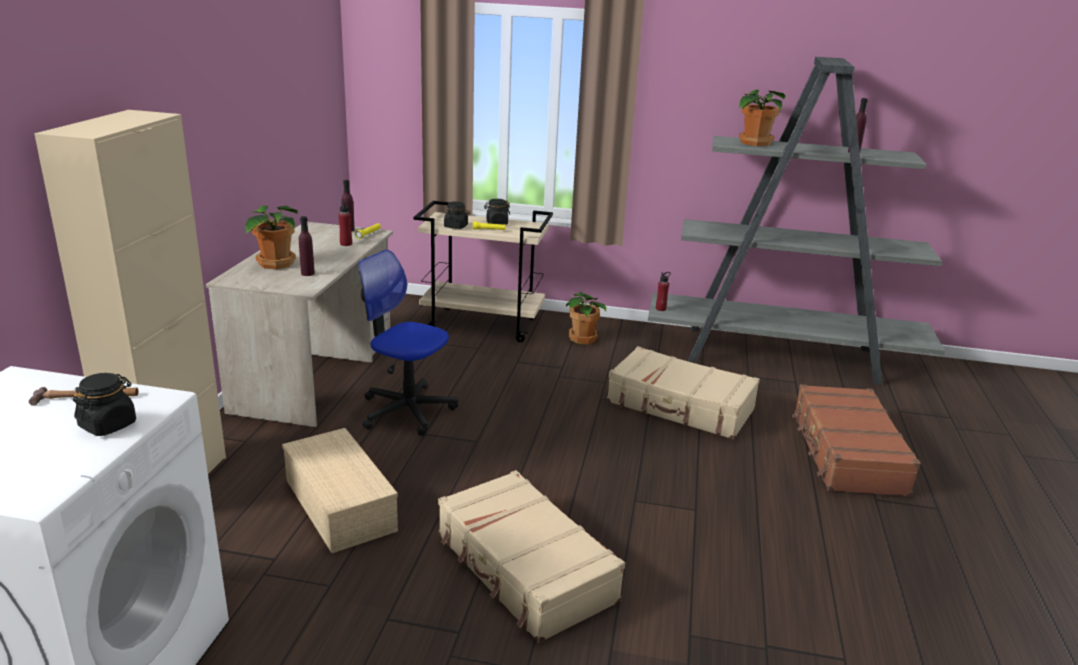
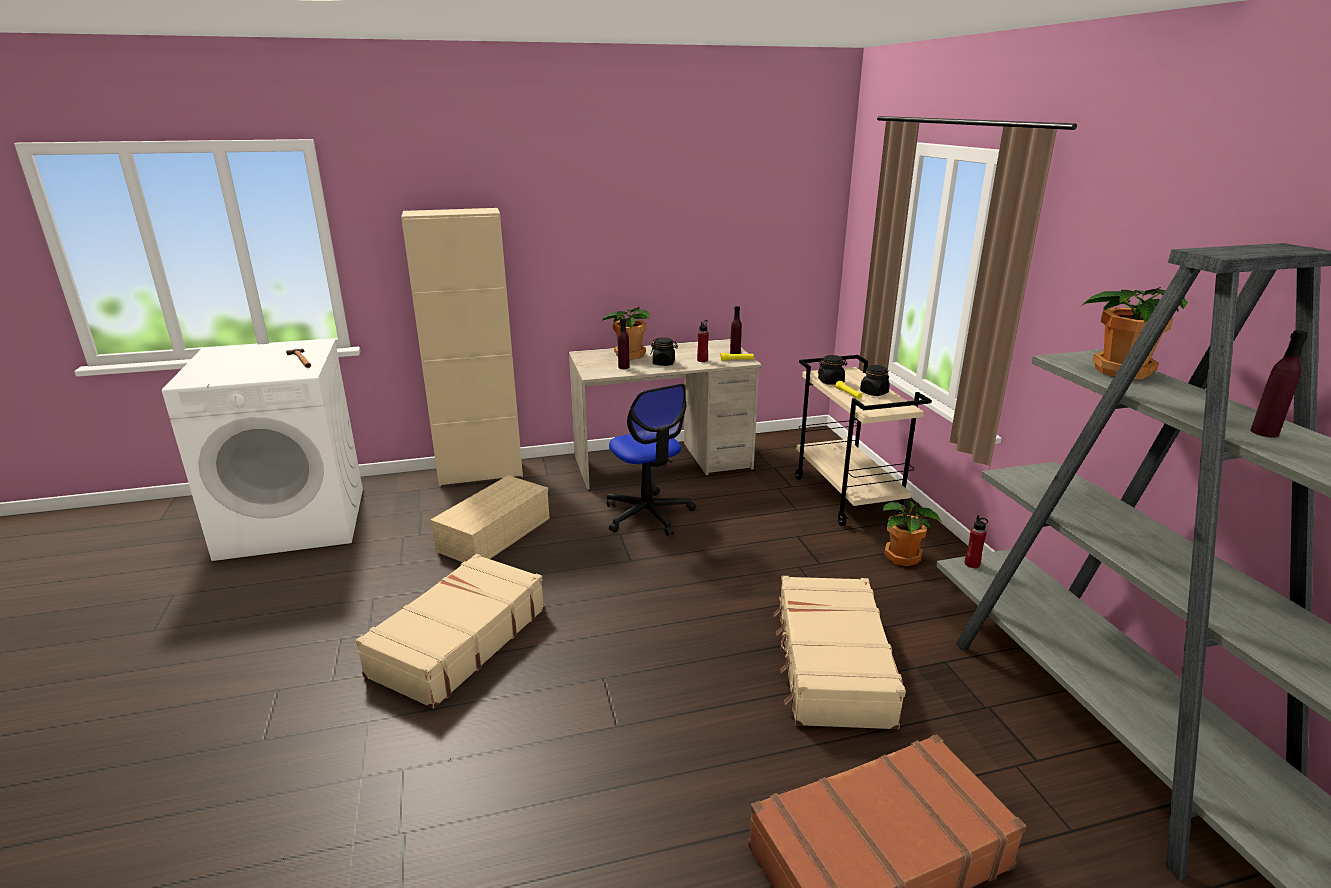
camera: 65 degrees right, 0 degrees up
(108, 425) = (268, 372): black jar -> black jar (664, 363)
(407, 410) = (648, 514): office chair -> office chair turned 150 degrees clockwise

